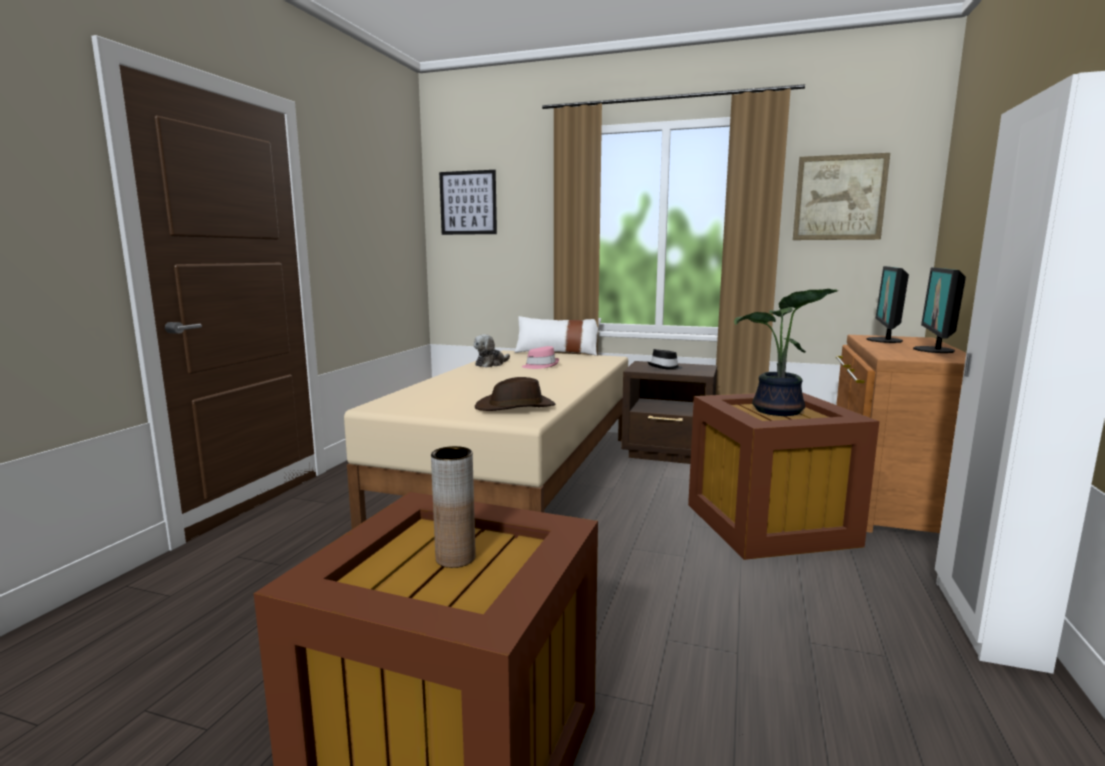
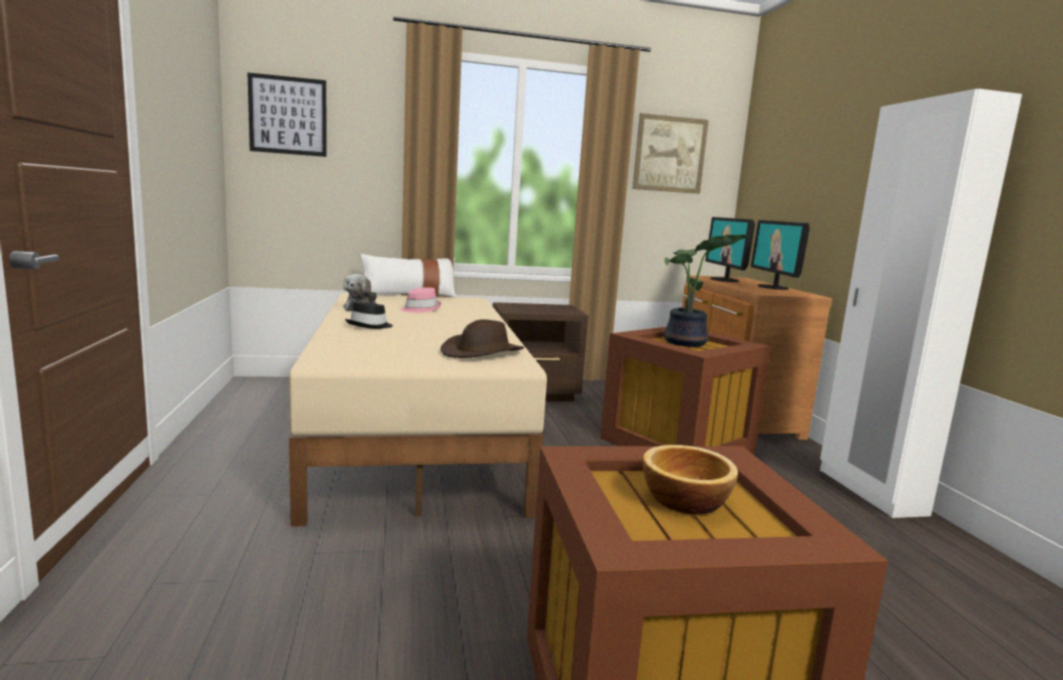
camera: 30 degrees left, 0 degrees up
(455, 558) = (683, 499): brown vase -> bowl
(665, 367) = (533, 308): black hat -> black hat (370, 326)

